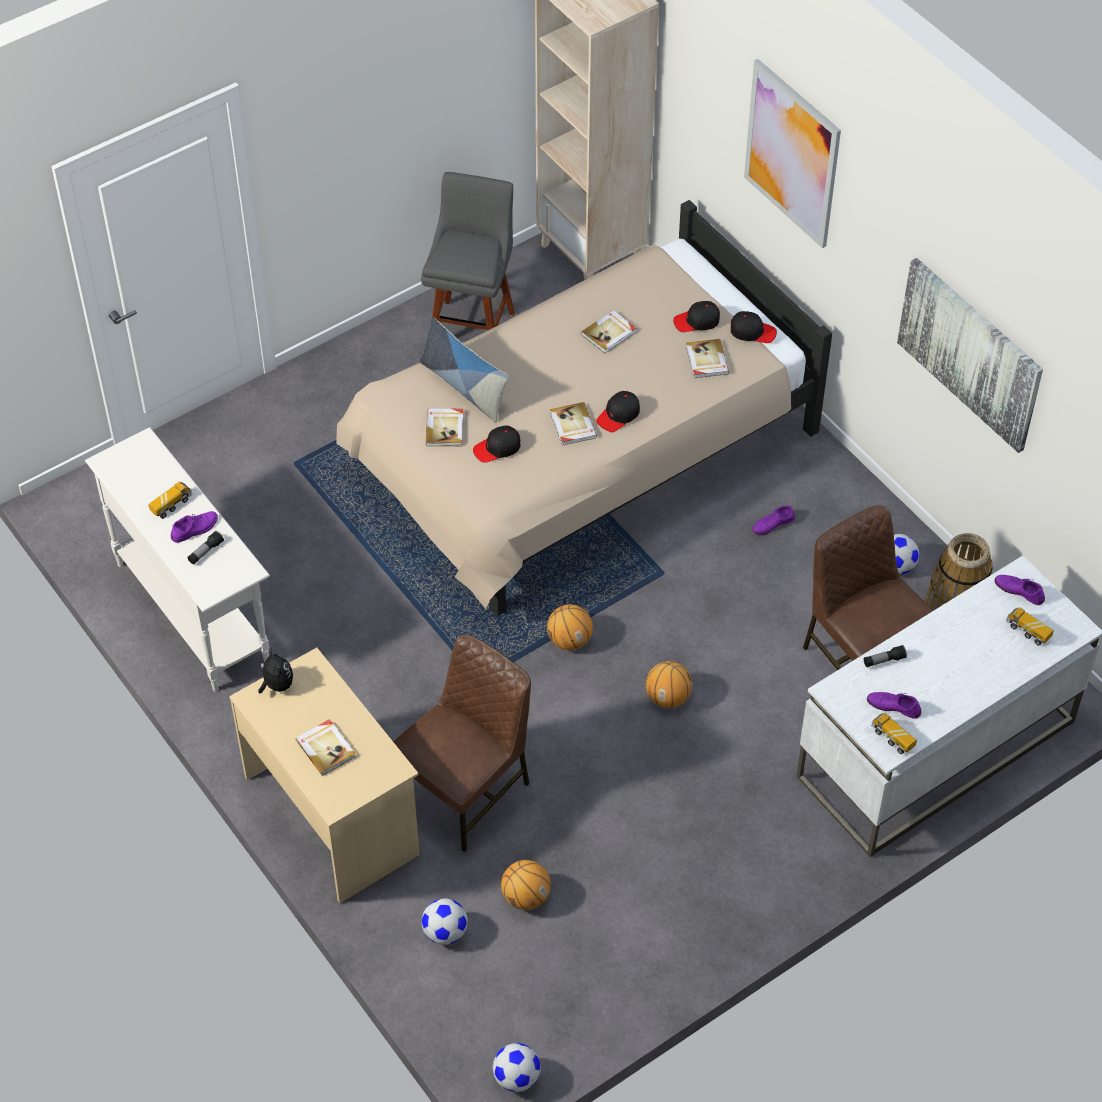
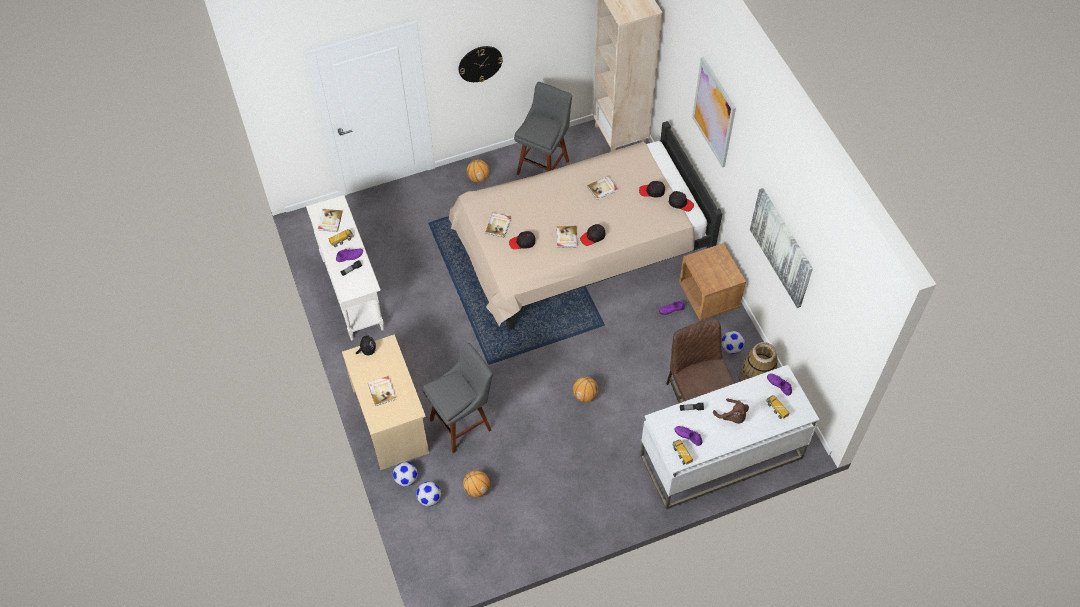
camera: 15 degrees right, 5 degrees up
(345, 152) = (480, 63): none -> wall clock
(464, 387) = (516, 204): pillow -> none
(466, 790) = (463, 423): brown chair -> grey stool
(516, 1078) = (442, 587): football -> football (406, 479)
(569, 640) = (542, 352): basketball -> basketball (478, 177)
(706, 360) = (650, 215): book -> book (330, 221)
(830, 490) = (709, 296): none -> brown nightstand
(957, 659) = (732, 417): none -> brown plush toy

